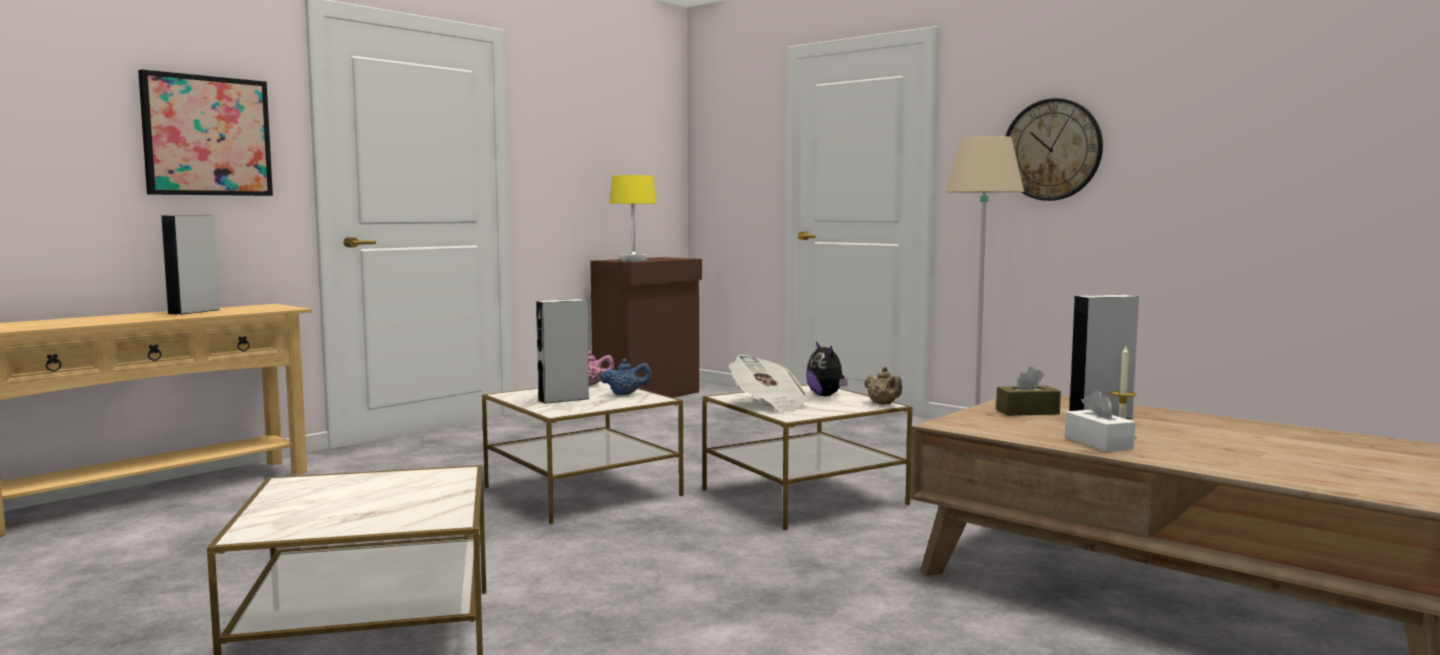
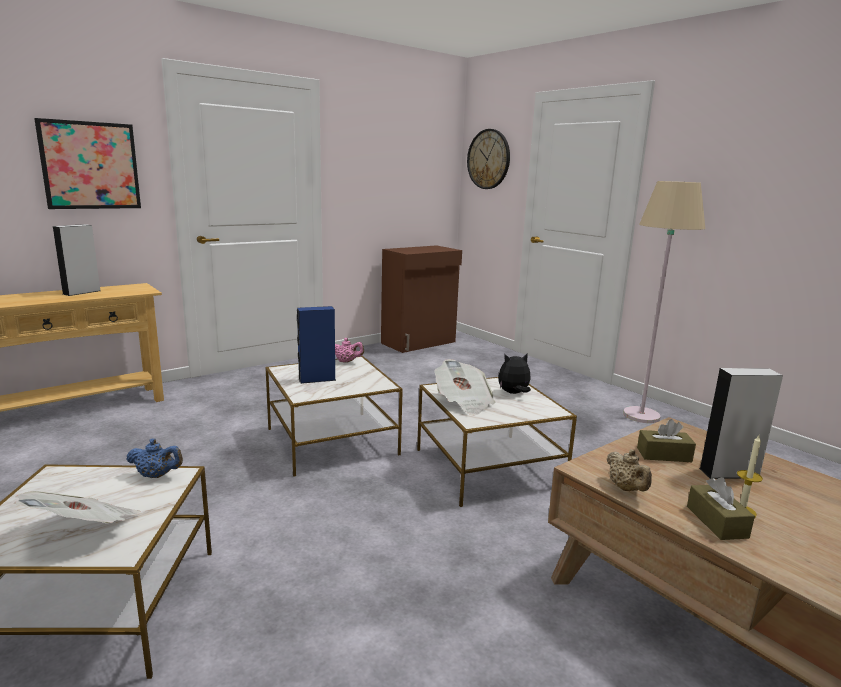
camera: 10 degrees right, 10 degrees up
(383, 511) = (84, 530): none -> newspaper
(563, 399) = (317, 379): grey speaker -> blue speaker
(625, 394) = (364, 376): blue teapot -> blue teapot (157, 475)
(633, 261) = (411, 251): yellow table lamp -> none
(826, 395) = (513, 393): plush toy -> plush toy turned 90 degrees clockwise
(883, 404) = (554, 410): beige teapot -> beige teapot (626, 489)
(1052, 150) = (736, 192): wall clock -> wall clock (488, 159)
(1098, 443) = (716, 522): white tissue box -> brown tissue box

